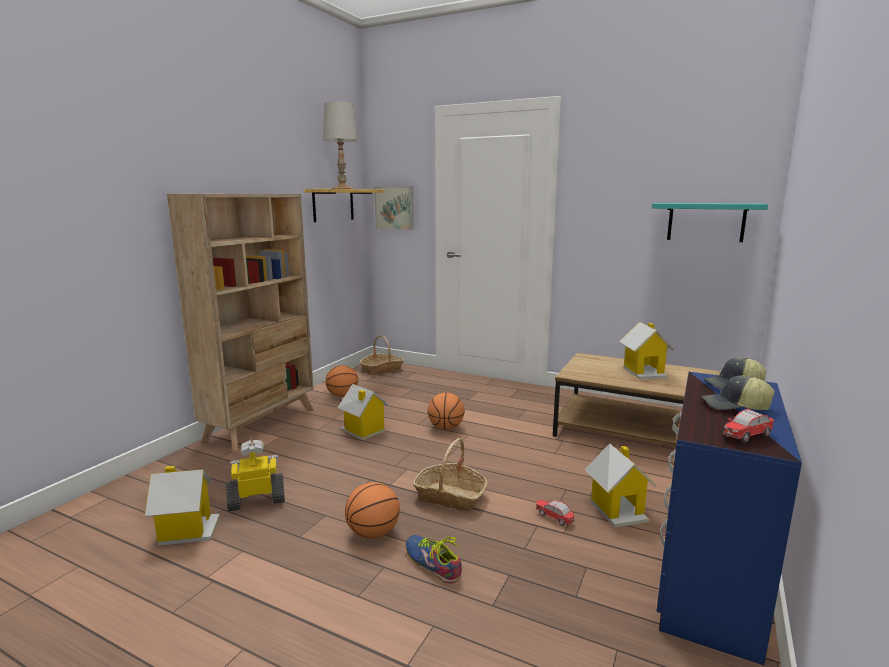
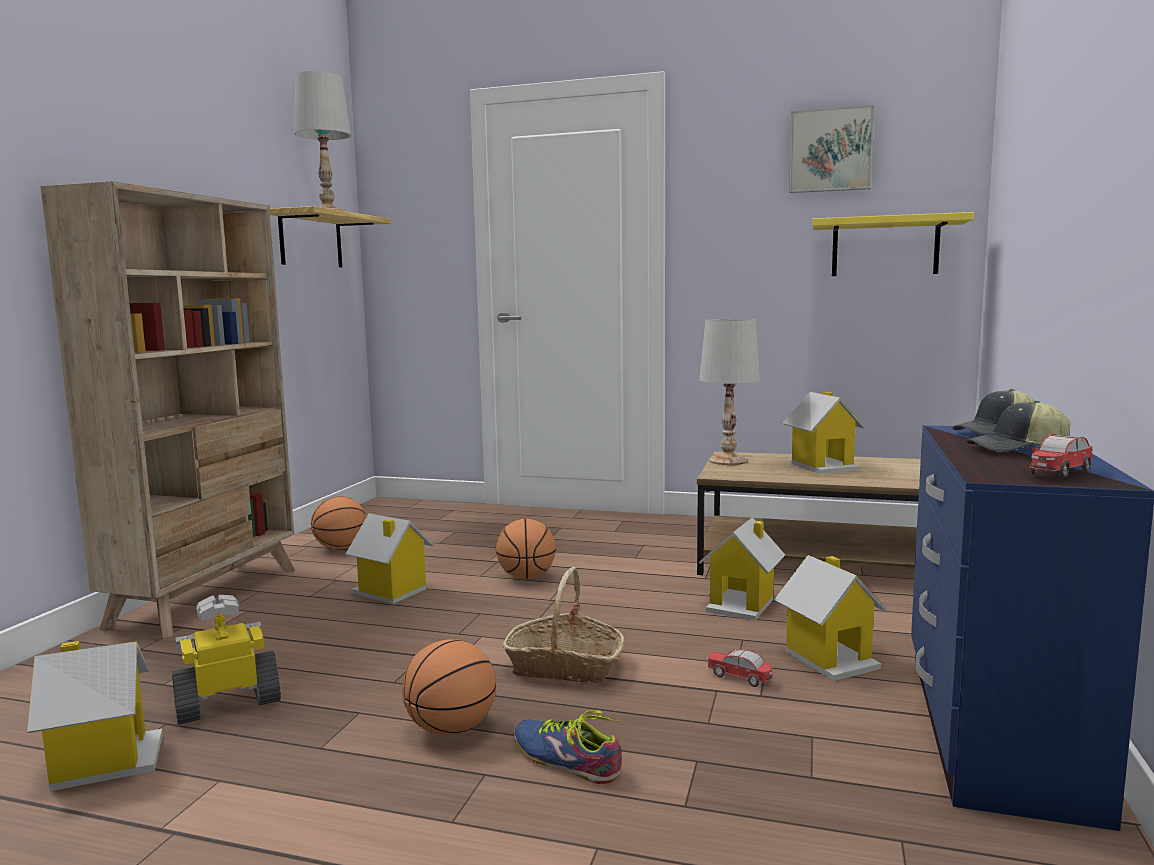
camera: 10 degrees left, 5 degrees down
(382, 369) = (397, 510): basket -> none
(395, 208) = (409, 249): picture -> picture (830, 150)
(574, 462) = (742, 604): none -> toy house
(582, 362) = (729, 461): none -> white table lamp
(706, 222) = (885, 247): turquoise shelf -> yellow shelf

